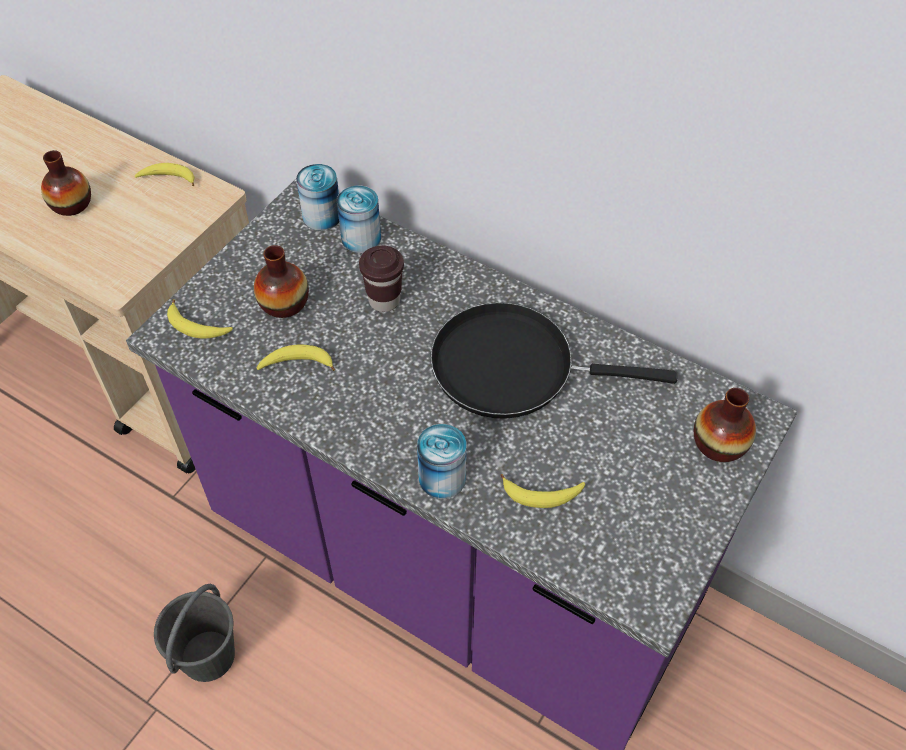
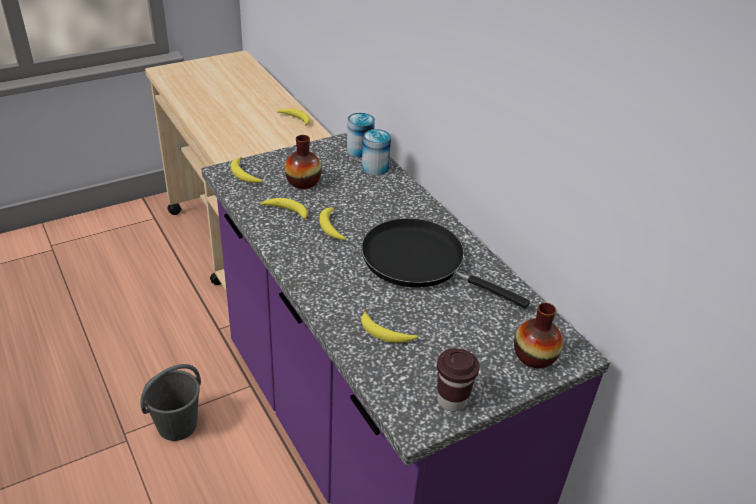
camera: 25 degrees right, 15 degrees down
(72, 204) = (233, 114): vase -> none
(372, 364) = (331, 228): none -> banana
(384, 300) = (364, 201): brown cup -> brown cup (452, 400)
(442, 478) = (327, 299): can -> none

